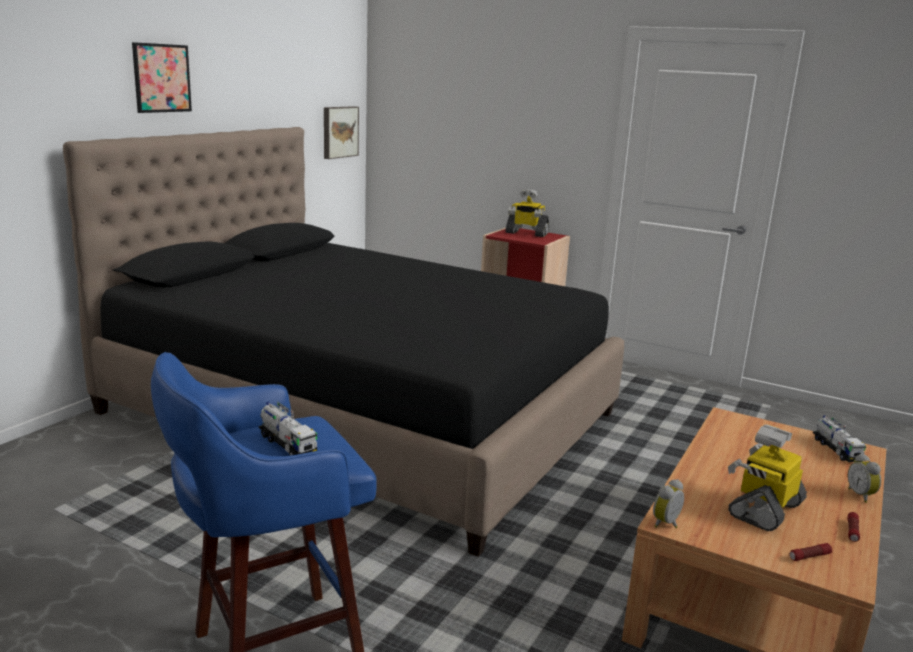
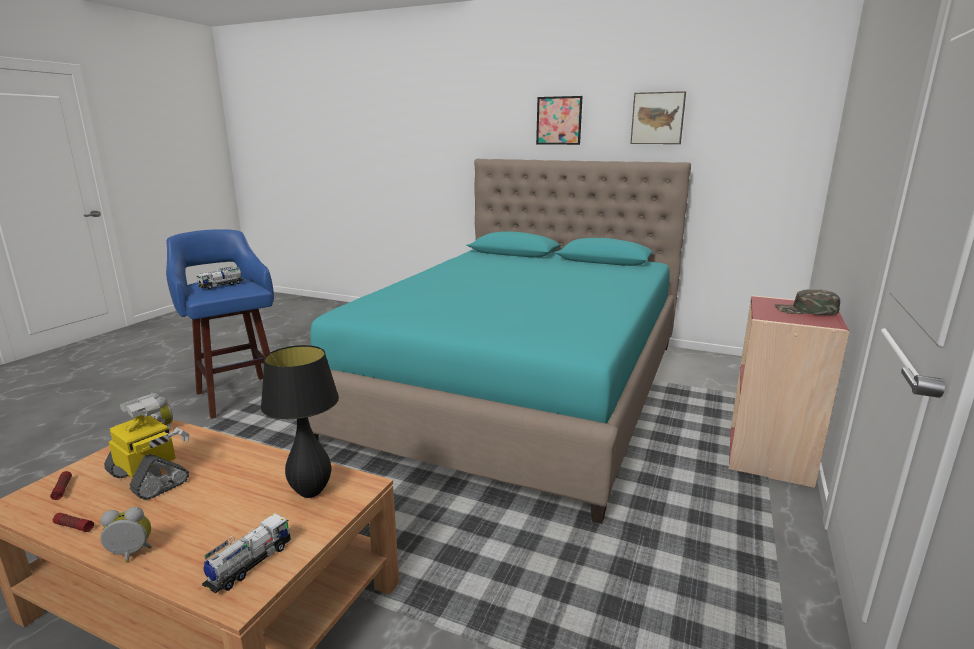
camera: 85 degrees right, 0 degrees up
(339, 132) = (772, 173): picture -> picture (658, 118)
(361, 413) = (521, 387): black bed -> turquoise bed
(526, 233) = (805, 310): toy robot -> green cap
(745, 434) = (311, 492): none -> black table lamp
(836, 450) = (250, 564): toy truck -> toy truck turned 135 degrees clockwise

